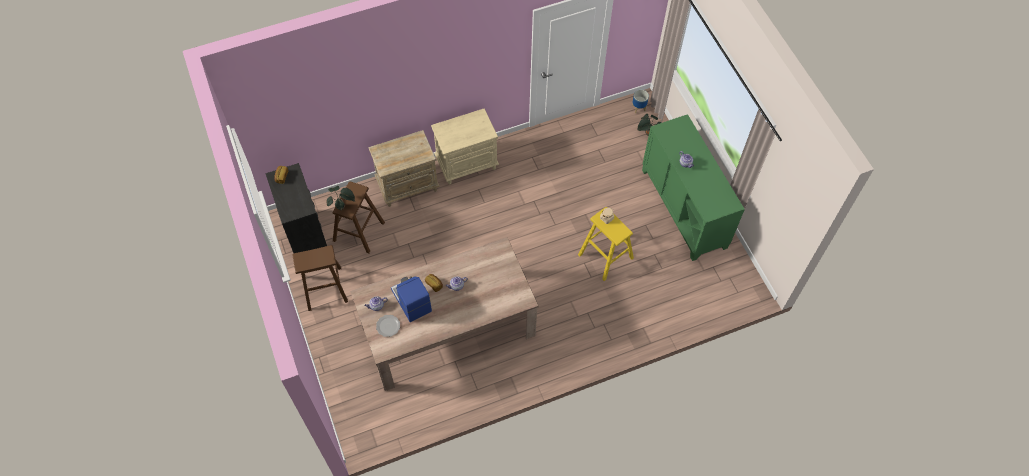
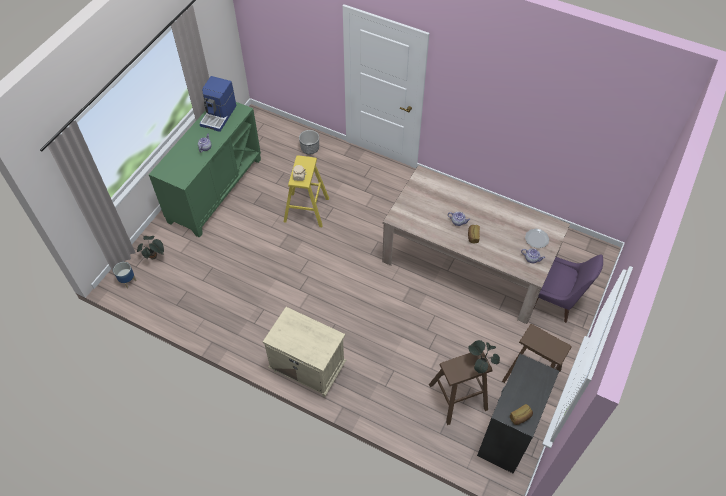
camera: 130 degrees left, 5 degrees down
(355, 361) = (557, 301): none -> purple chair
(408, 185) = (375, 398): beige nightstand -> none
(411, 301) = (502, 240): coffee machine -> coffee machine (219, 115)
(674, 307) = (310, 148): none -> planter

